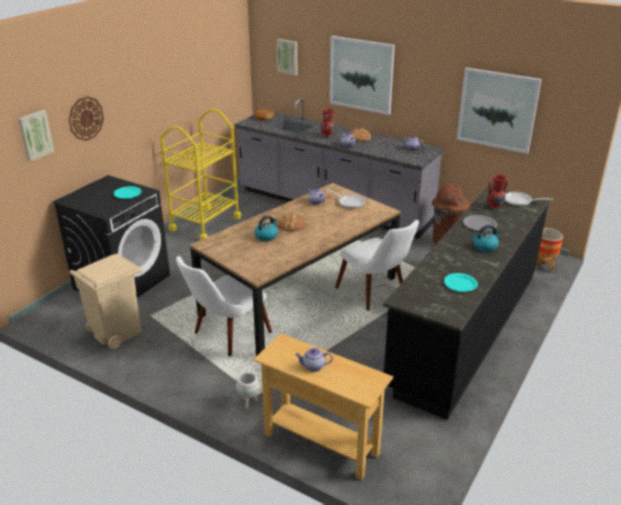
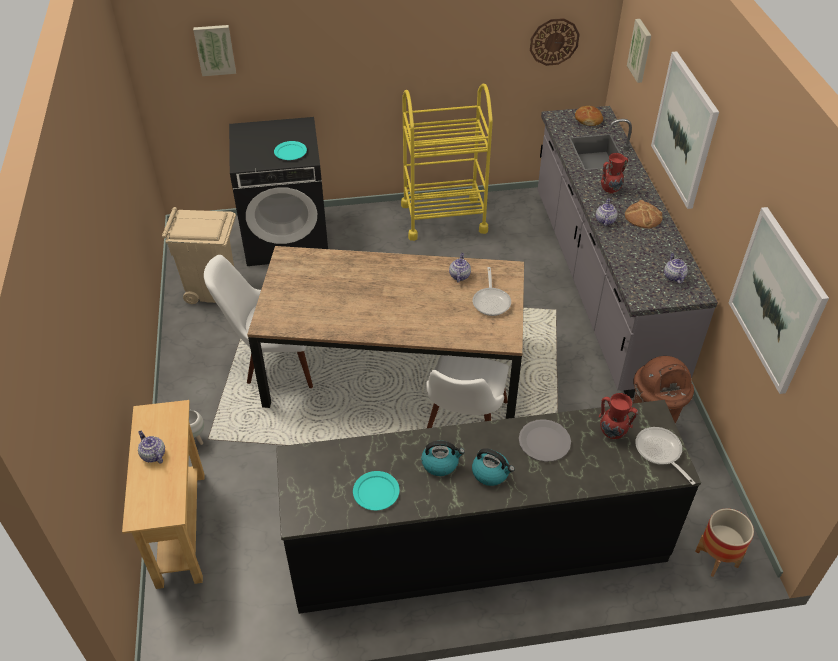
camera: 50 degrees right, 15 degrees up
(85, 118) = (290, 47): wall clock -> wall clock (554, 41)
(266, 236) = (345, 284): kettle -> kettle (440, 463)
(292, 224) = (390, 287): bread -> none

